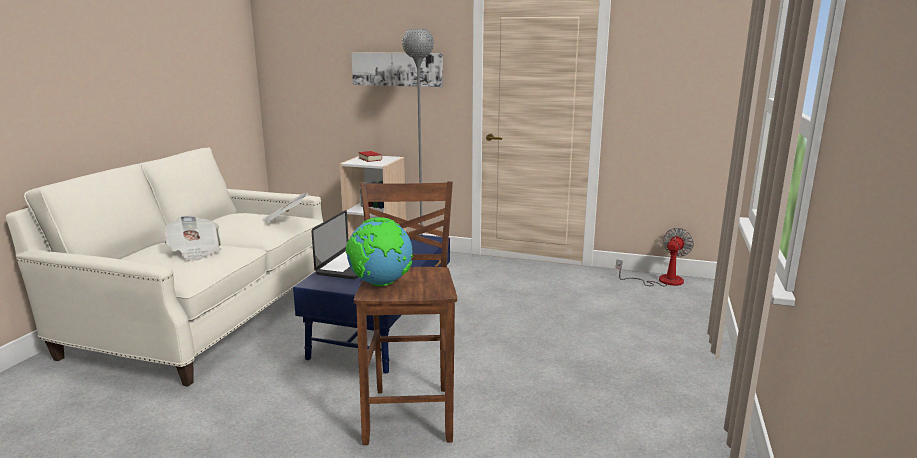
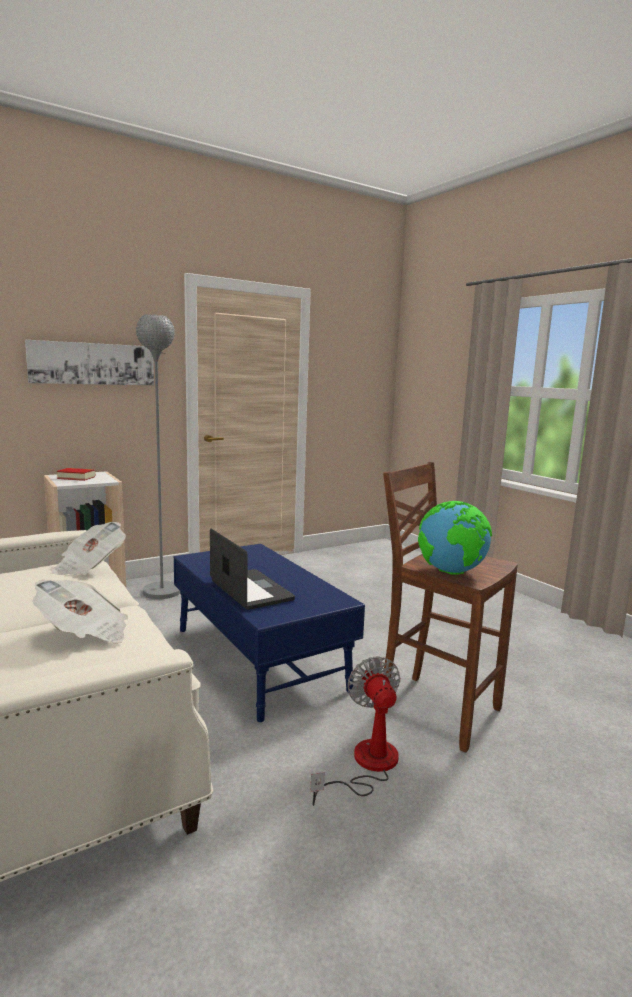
camera: 50 degrees left, 5 degrees down
(661, 281) = (362, 548): fan -> fan (366, 765)

